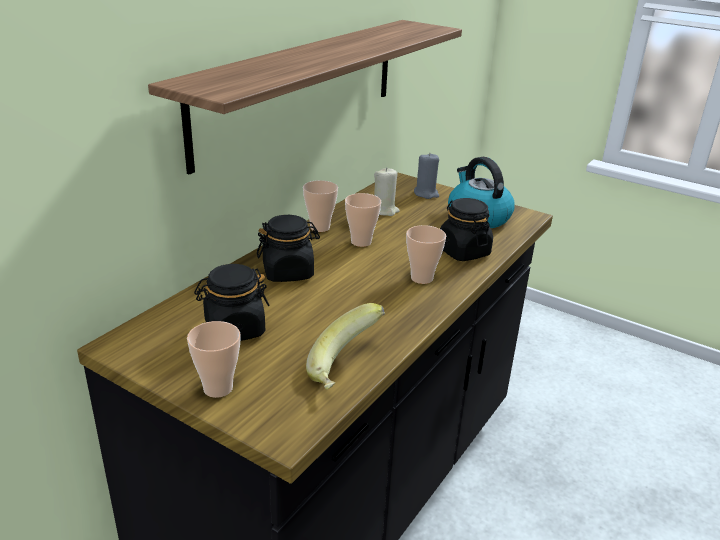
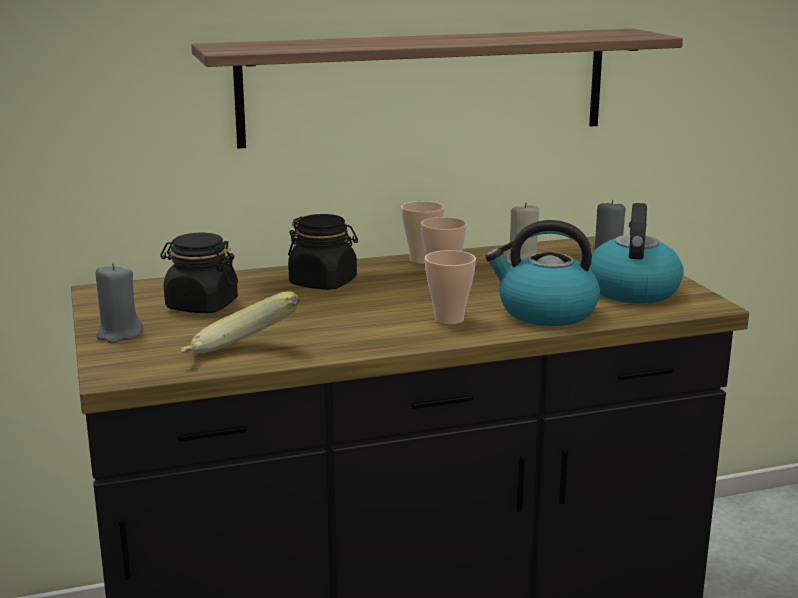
camera: 40 degrees right, 10 degrees down
(218, 388) = (119, 335): cup -> grey candle
(463, 251) = (545, 312): black jar -> kettle

